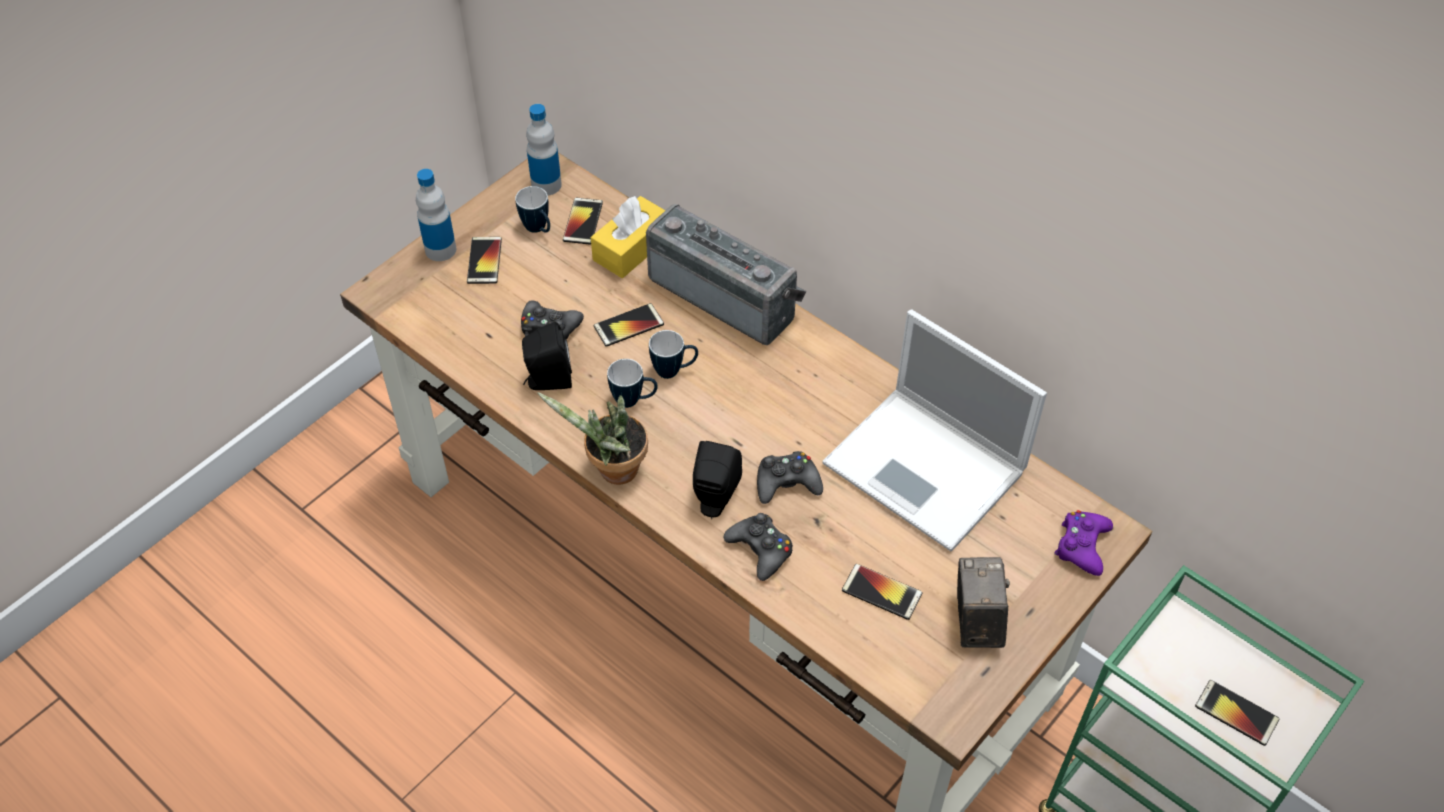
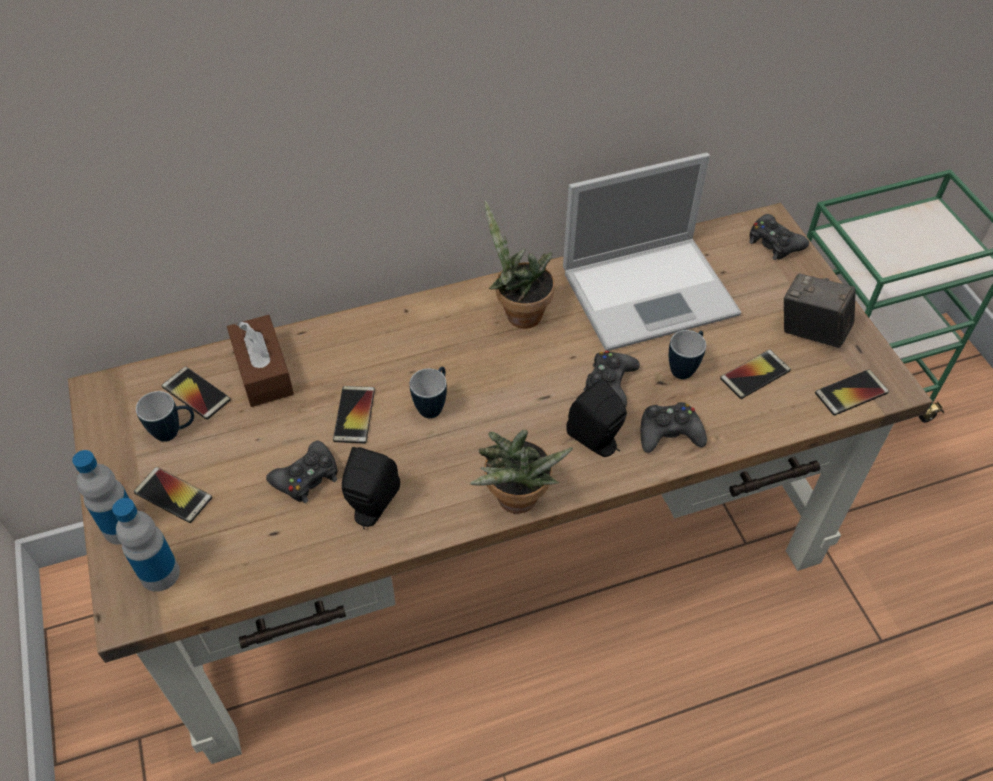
camera: 60 degrees left, 0 degrees up
(546, 185) = (121, 401): bottle -> bottle (160, 573)
(632, 248) = (263, 371): yellow tissue box -> brown tissue box
(634, 401) = (446, 450): mug -> mug (685, 367)
(726, 295) = (376, 330): radio -> none
(820, 381) = (518, 314): none -> potted plant
(1082, 546) = (774, 243): purple game controller -> black game controller
(1236, 713) = (925, 249): phone -> phone (851, 393)

